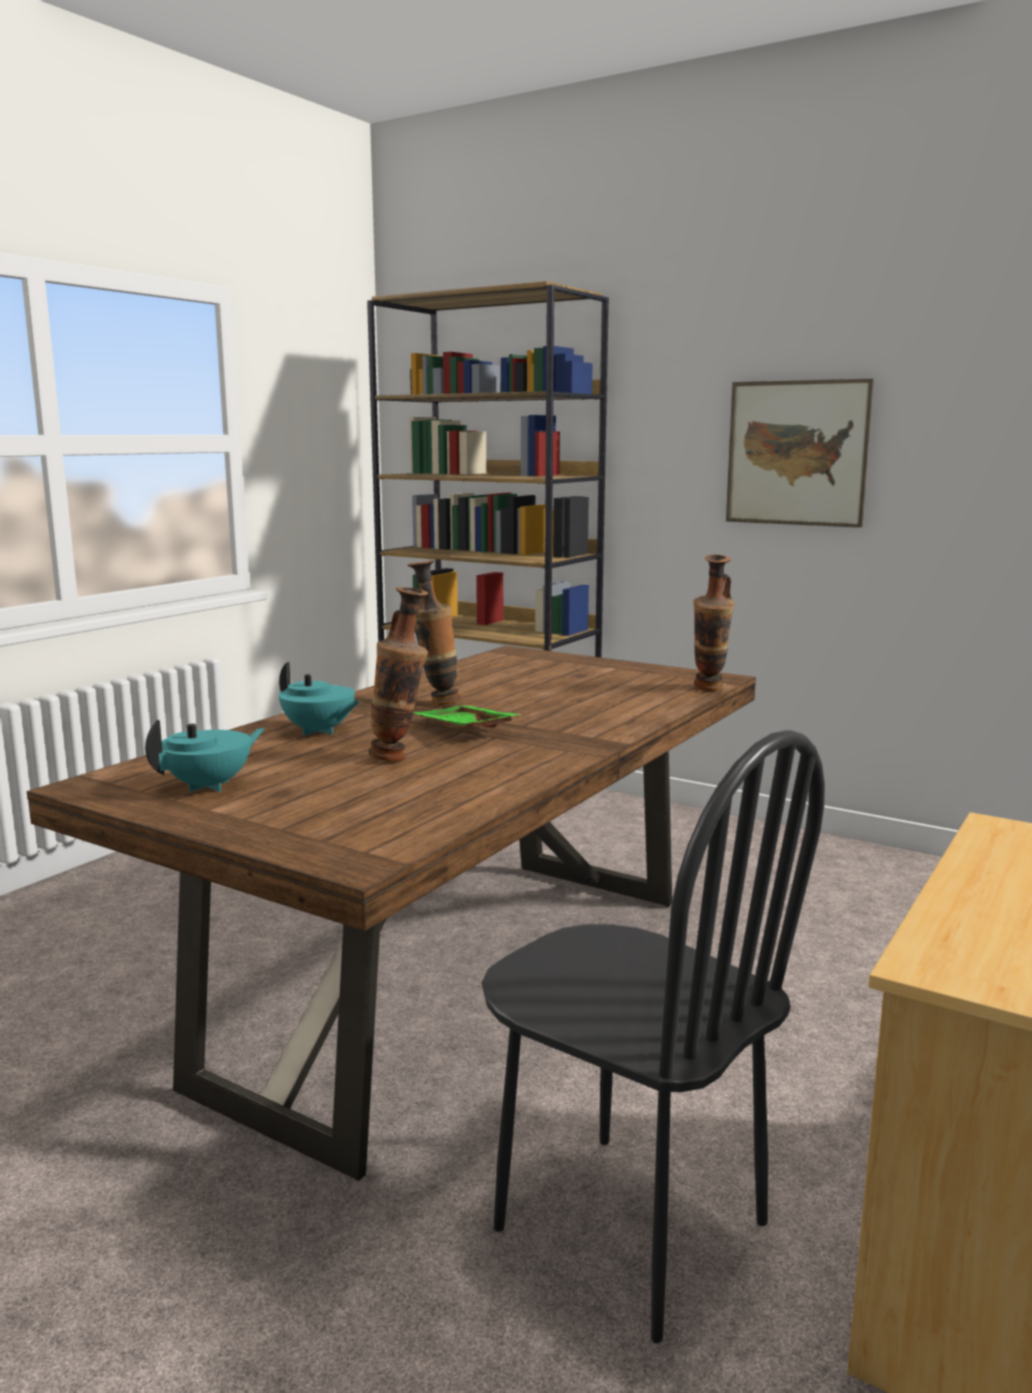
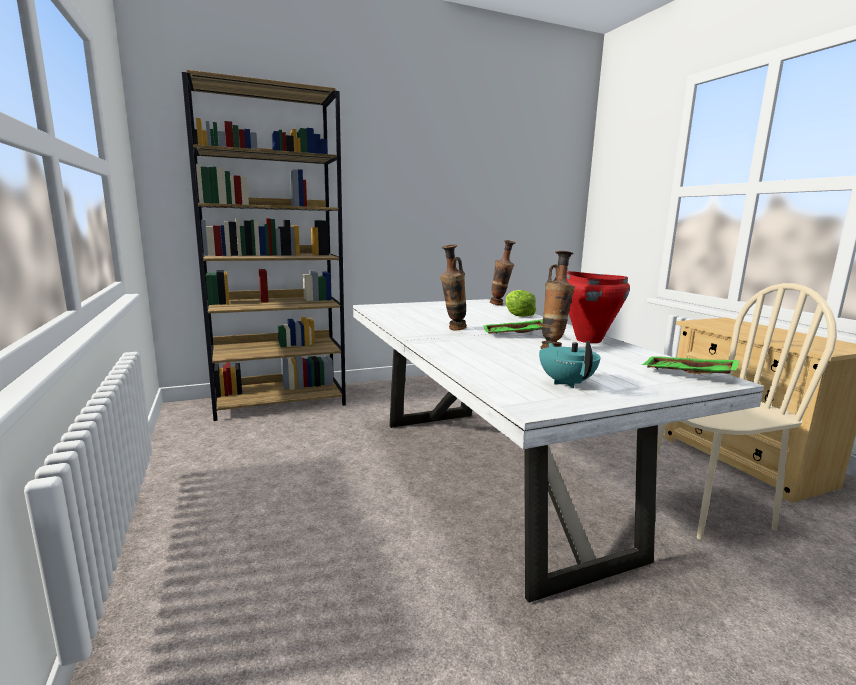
camera: 55 degrees left, 0 degrees up
(319, 731) = (476, 351): turquoise teapot -> none
(355, 839) = (687, 375): none -> green tray
(464, 985) = (491, 479): brown dining table -> white dining table
(513, 766) = (588, 340): none -> red cooking pot
(629, 1227) = (706, 510): black chair -> beige chair
(641, 709) = (517, 314): none -> lettuce
(797, 453) = (428, 199): picture -> none

